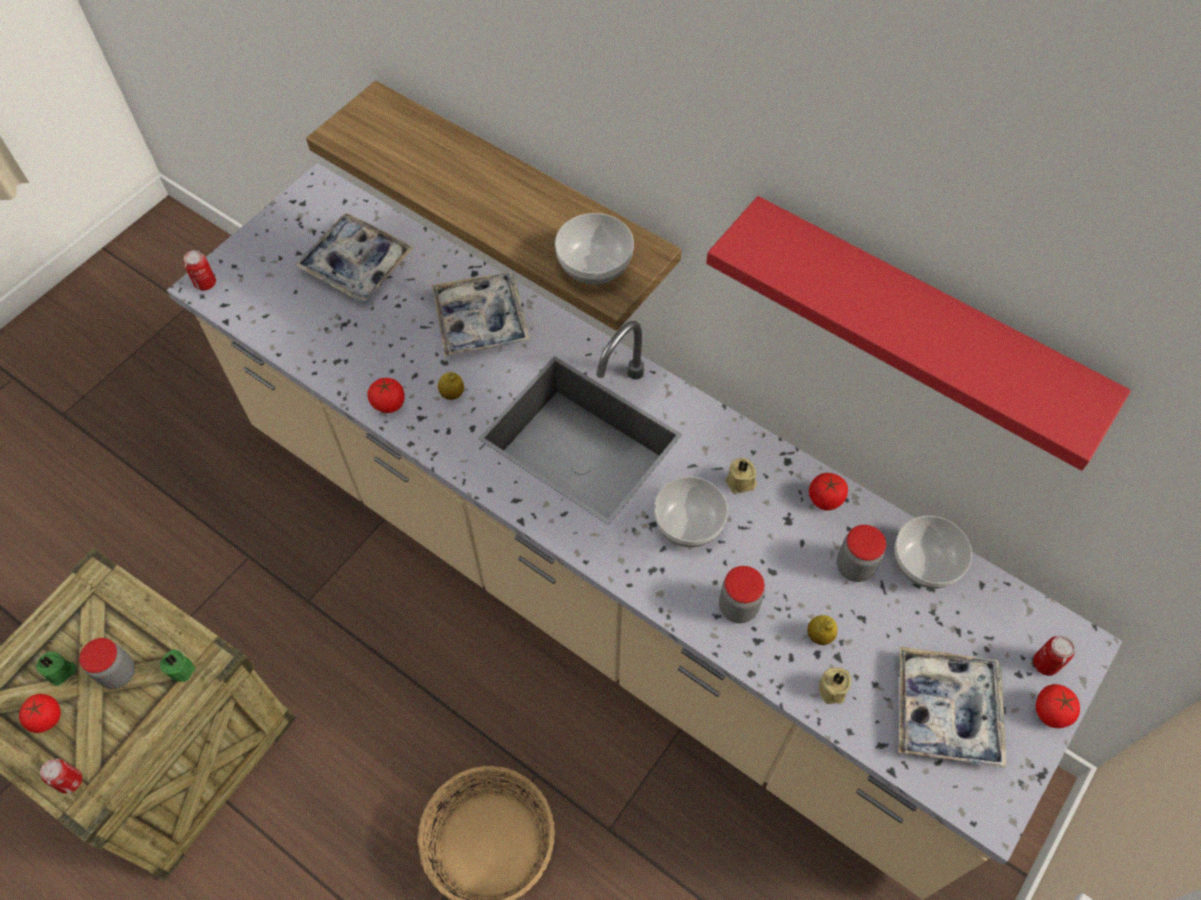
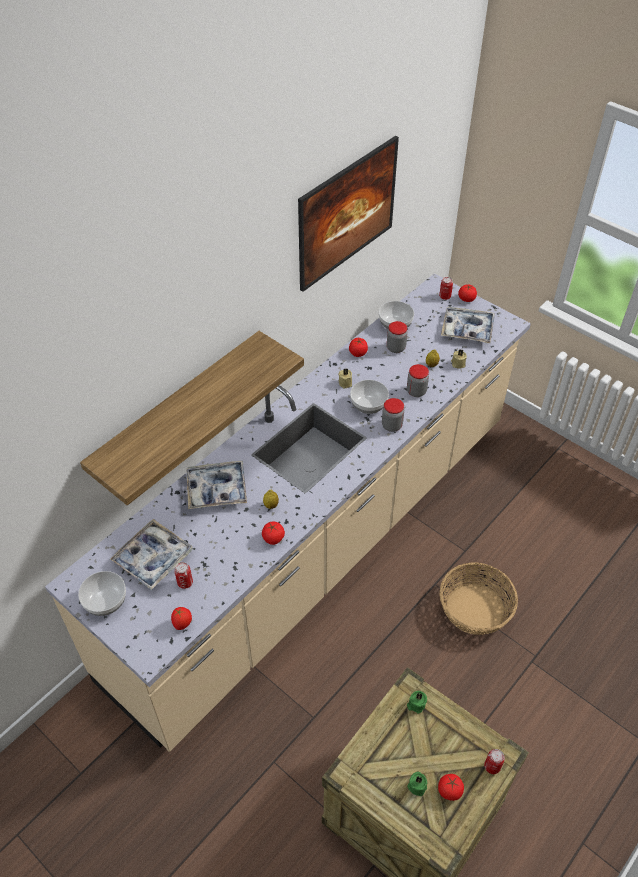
camera: 85 degrees left, 10 degrees down
(118, 673) = (418, 746): jar -> jar (392, 425)
(205, 283) = (147, 655): can -> can (185, 582)
(248, 313) = (182, 624): none -> tomato
(595, 266) = (265, 363): bowl -> bowl (106, 601)
(919, 321) = (346, 235): red shelf -> picture

